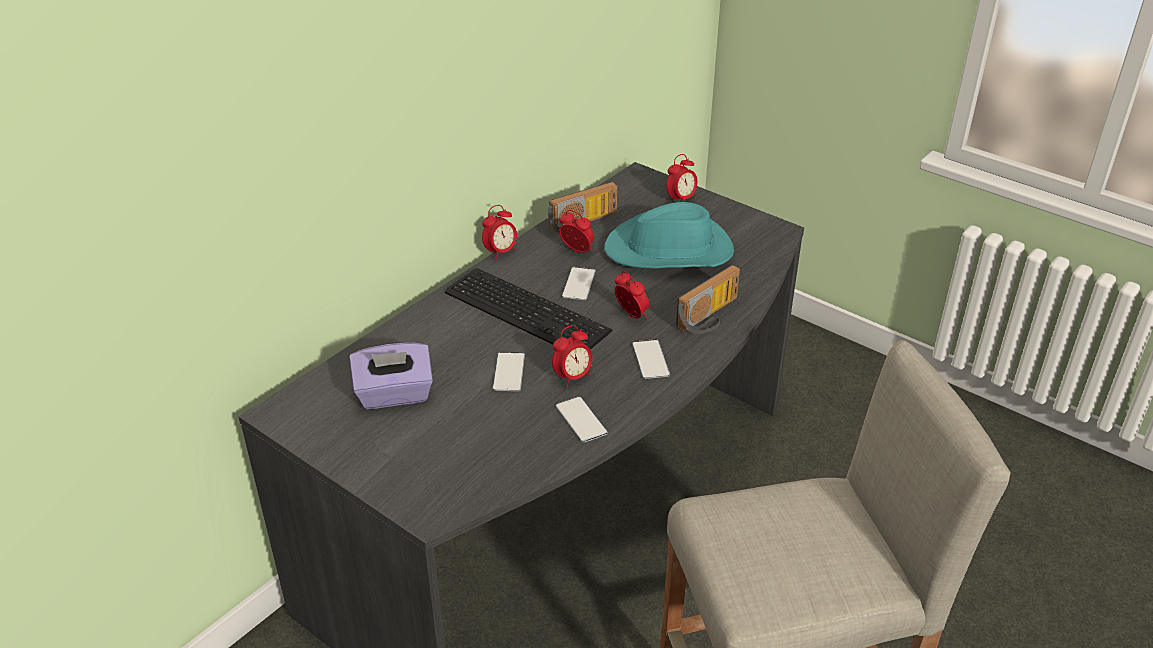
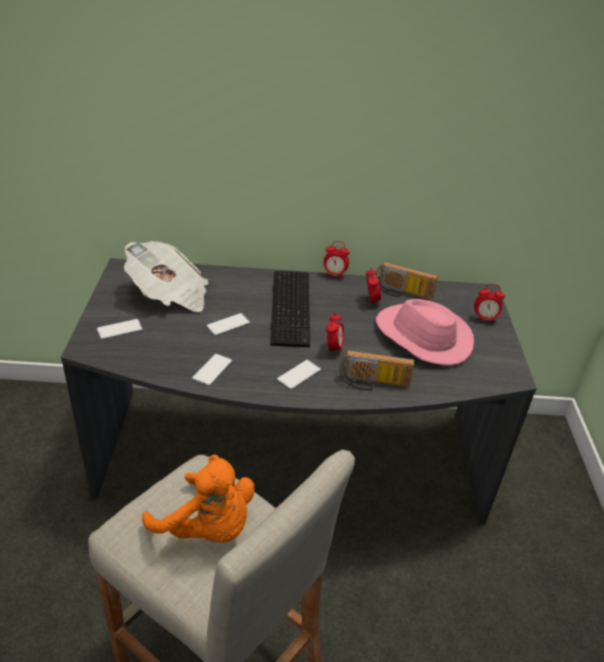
camera: 50 degrees right, 0 degrees up
(394, 395) = (170, 295): purple tissue box -> newspaper
(572, 377) = (248, 350): alarm clock -> none
(579, 284) = (340, 315): phone -> phone (120, 329)
(670, 250) = (422, 337): turquoise hat -> pink hat
(798, 537) = (207, 528): none -> orange plush toy

